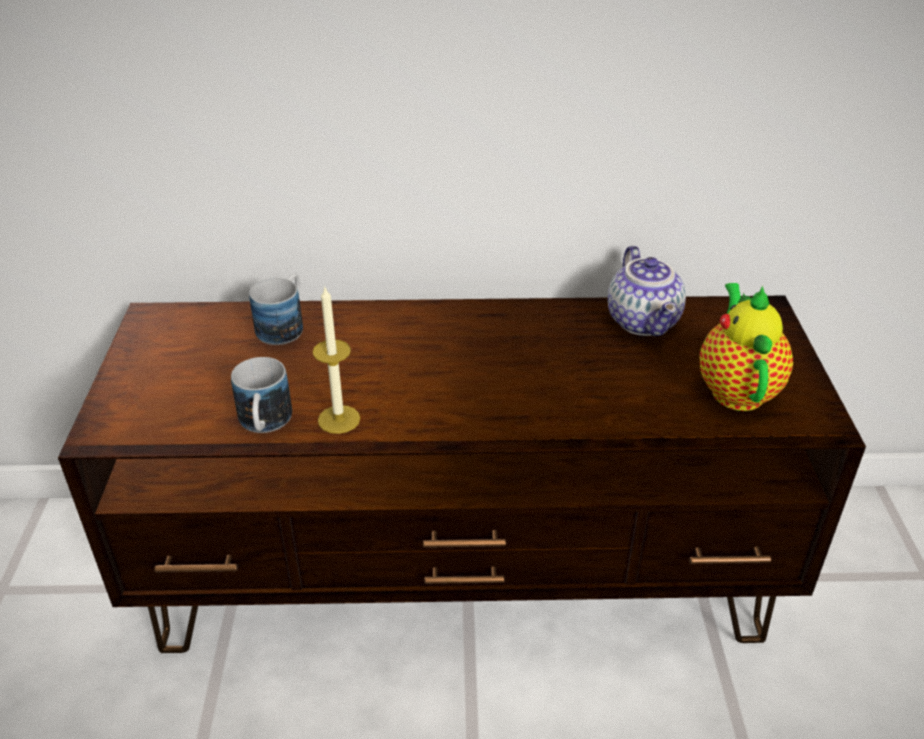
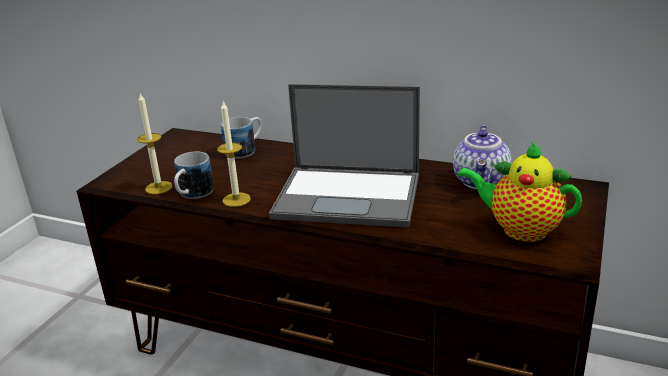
camera: 25 degrees right, 10 degrees down
(199, 423) = (158, 187): none -> candle
(495, 379) = (350, 196): none -> laptop
(736, 389) = (519, 230): teapot -> teapot turned 90 degrees counterclockwise

